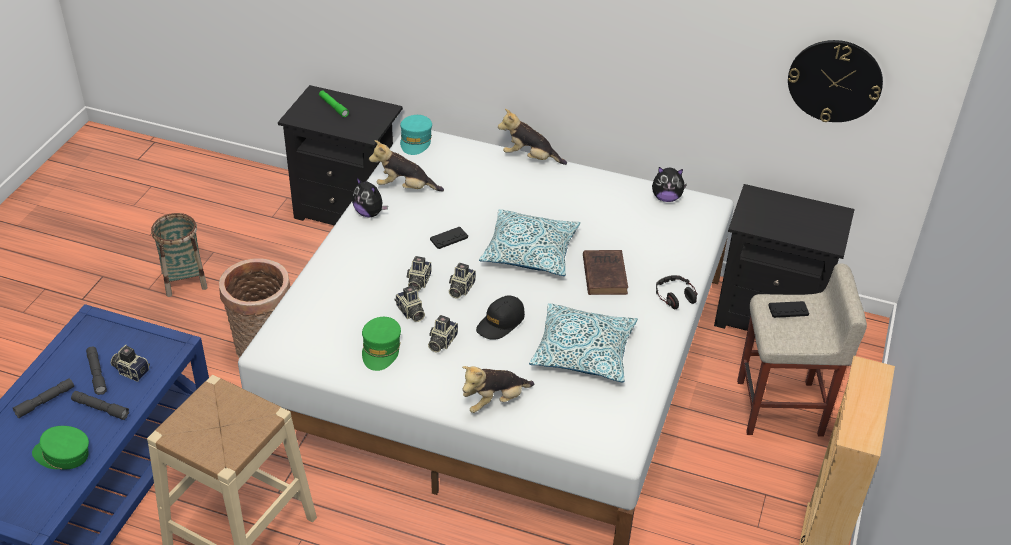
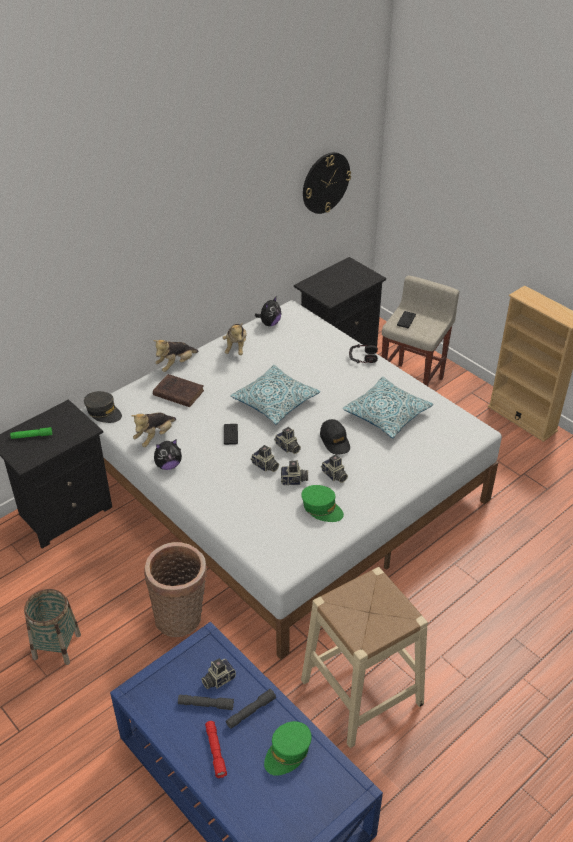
camera: 60 degrees left, 0 degrees up
(45, 401) = (215, 751): grey flashlight -> red flashlight
(416, 140) = (103, 412): turquoise cap -> grey cap
(495, 401) = (406, 470): plush toy -> plush toy (236, 347)
(604, 274) = (322, 378): brown book -> brown book (177, 393)

